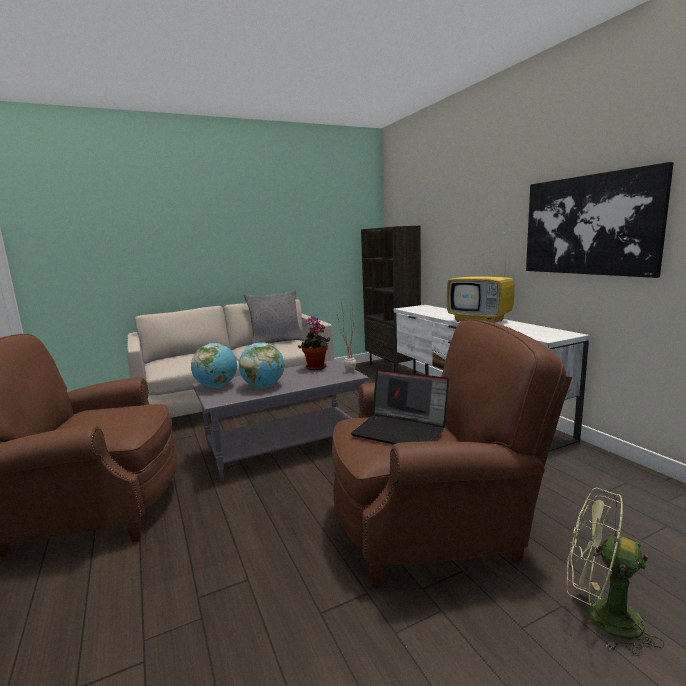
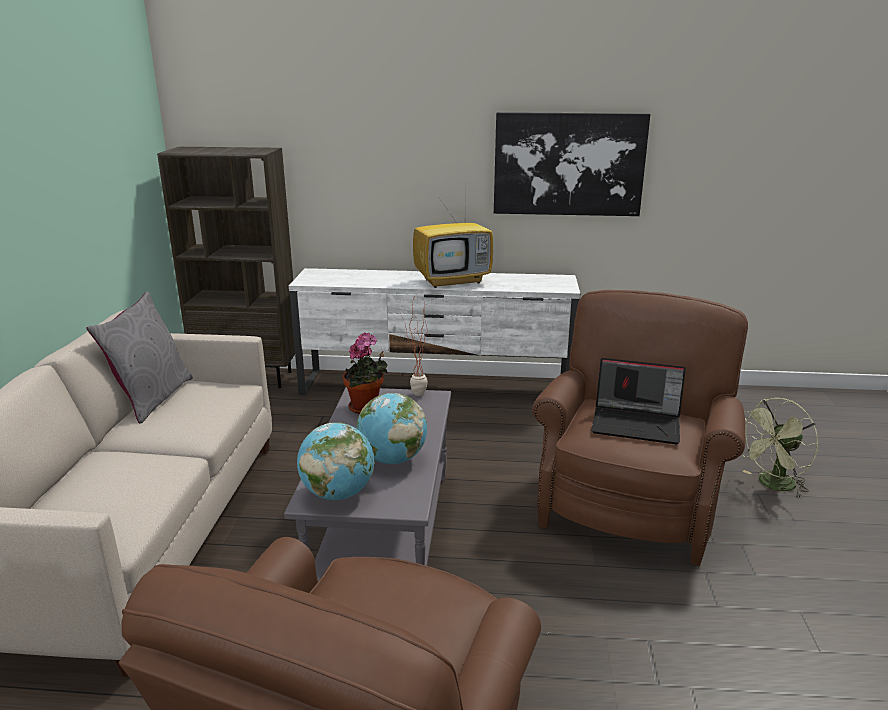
camera: 60 degrees left, 10 degrees up
(401, 431) = (637, 423): laptop -> laptop turned 45 degrees clockwise

